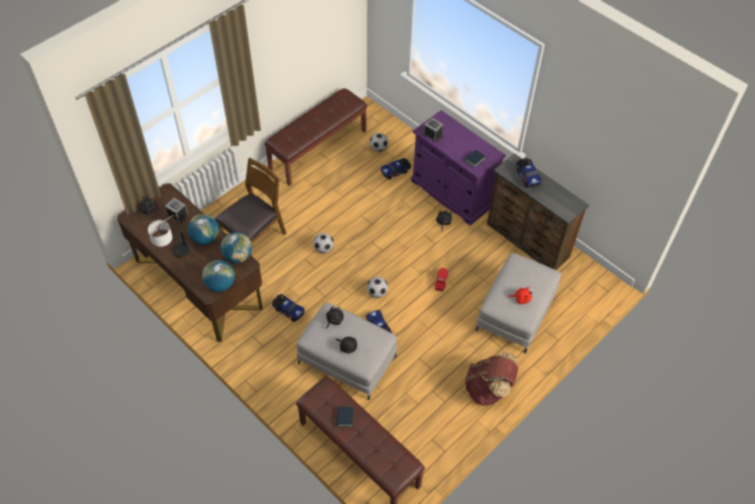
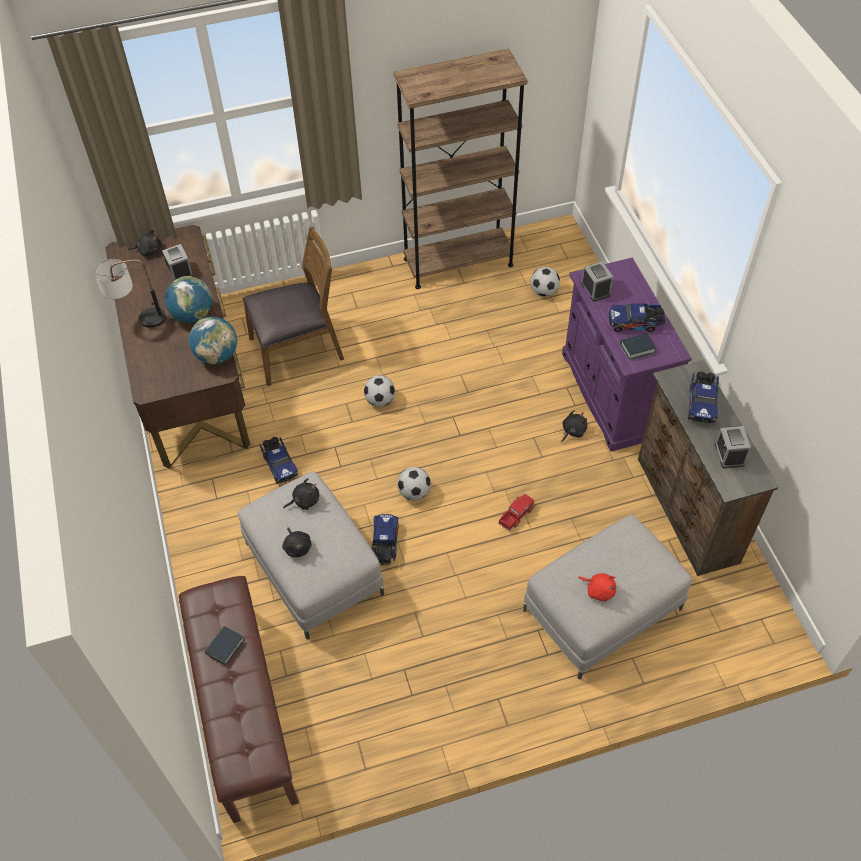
camera: 30 degrees right, 0 degrees up
(220, 284) = (169, 384): globe -> none
(317, 149) = (458, 262): brown bench -> brown bookcase
(396, 171) = (548, 332): toy truck -> toy truck (636, 323)
(488, 389) = (488, 707): brown backpack -> none
(556, 198) = (729, 454): none -> alarm clock

